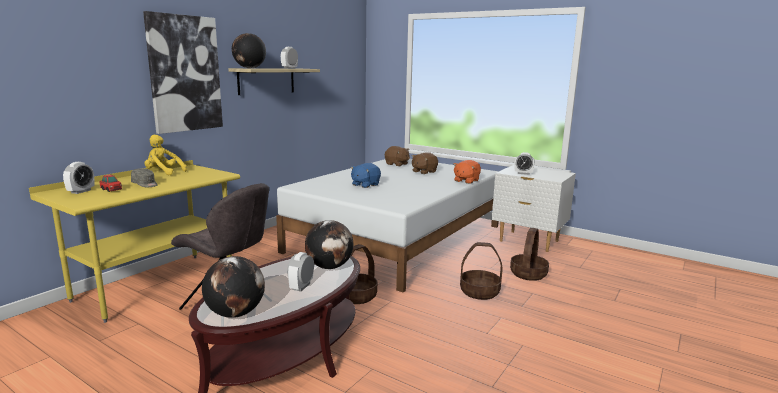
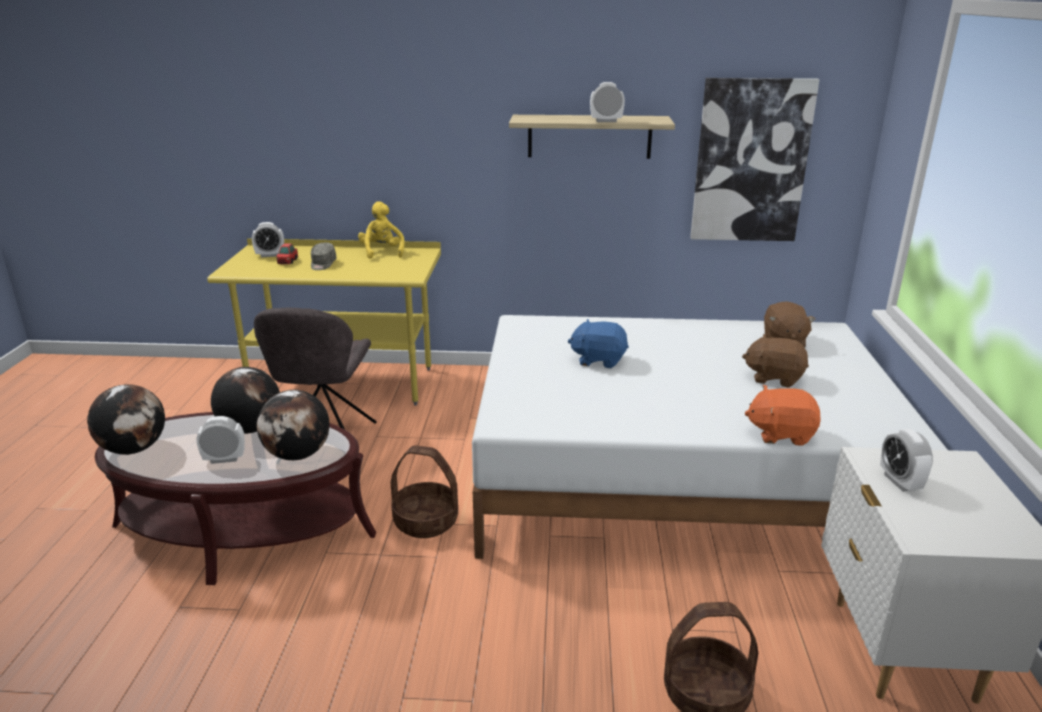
camera: 60 degrees right, 10 degrees up
(184, 74) = (437, 122): picture -> picture (750, 161)
(249, 68) = (532, 118): globe -> globe (250, 429)
(480, 292) = (552, 644): basket -> none

